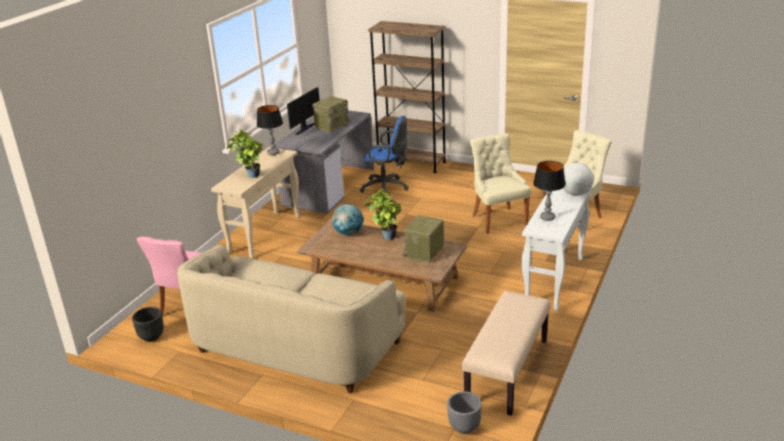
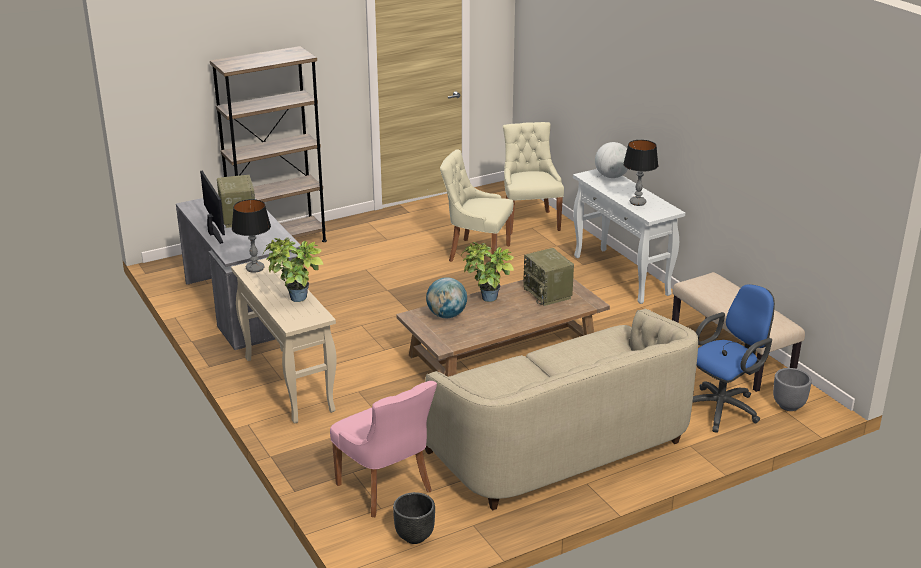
camera: 55 degrees left, 0 degrees up
(387, 188) = (311, 277): blue office chair -> blue office chair (723, 408)

